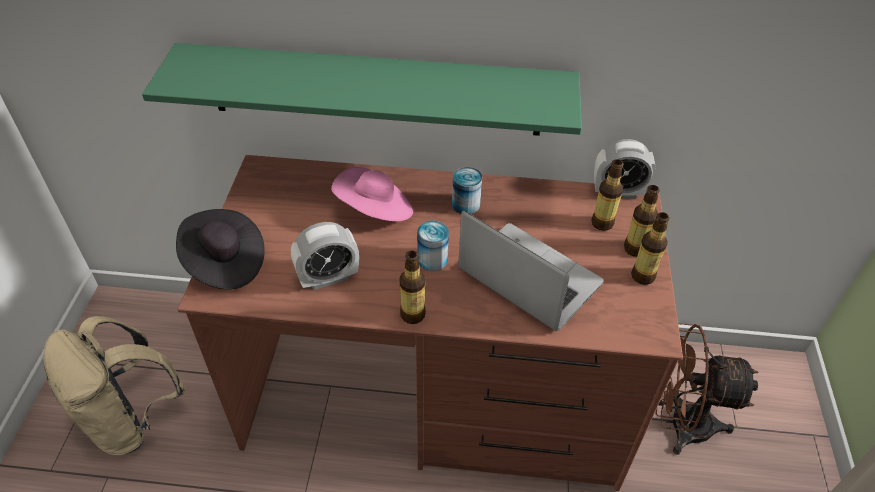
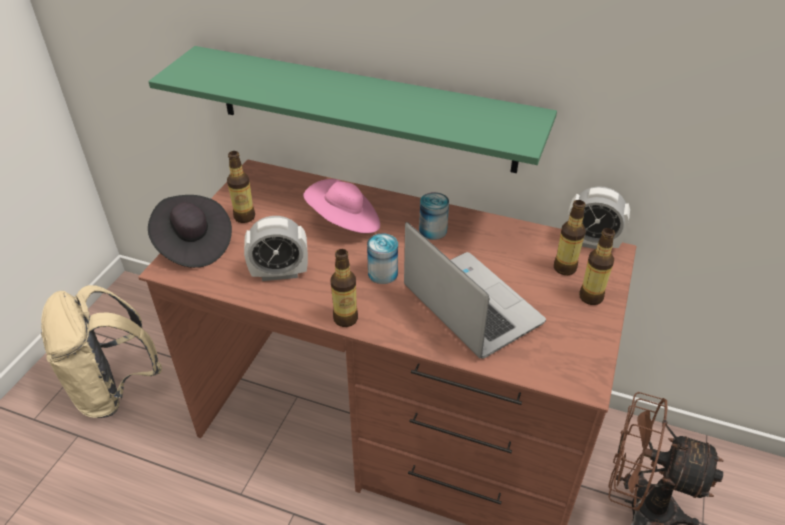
camera: 15 degrees right, 5 degrees down
(643, 276) = (590, 324): bottle -> bottle (244, 217)

